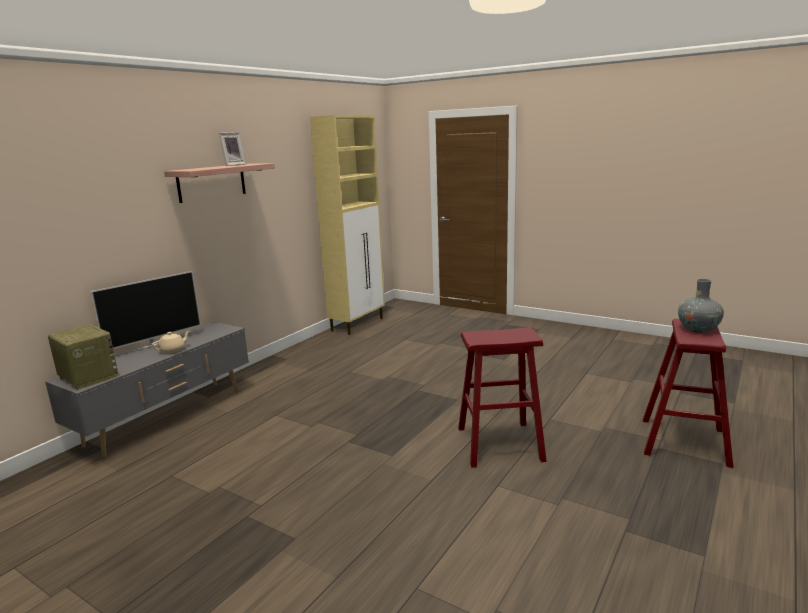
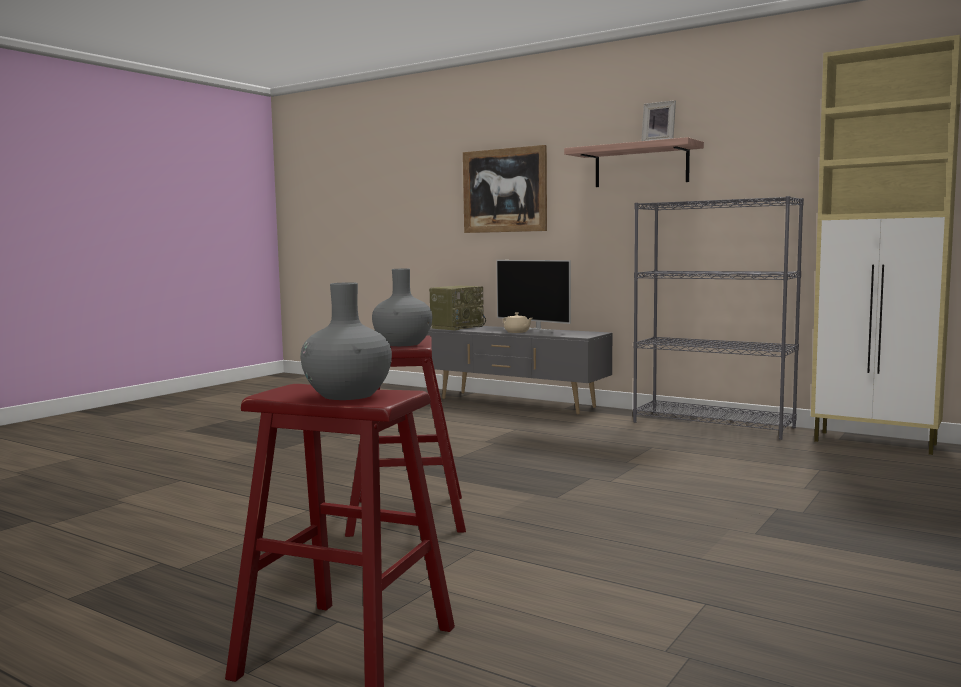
camera: 90 degrees right, 10 degrees down
(83, 215) = (504, 190): none -> picture
(298, 353) = (713, 425): none -> grey bookcase
(516, 334) = (402, 344): none -> grey vase

